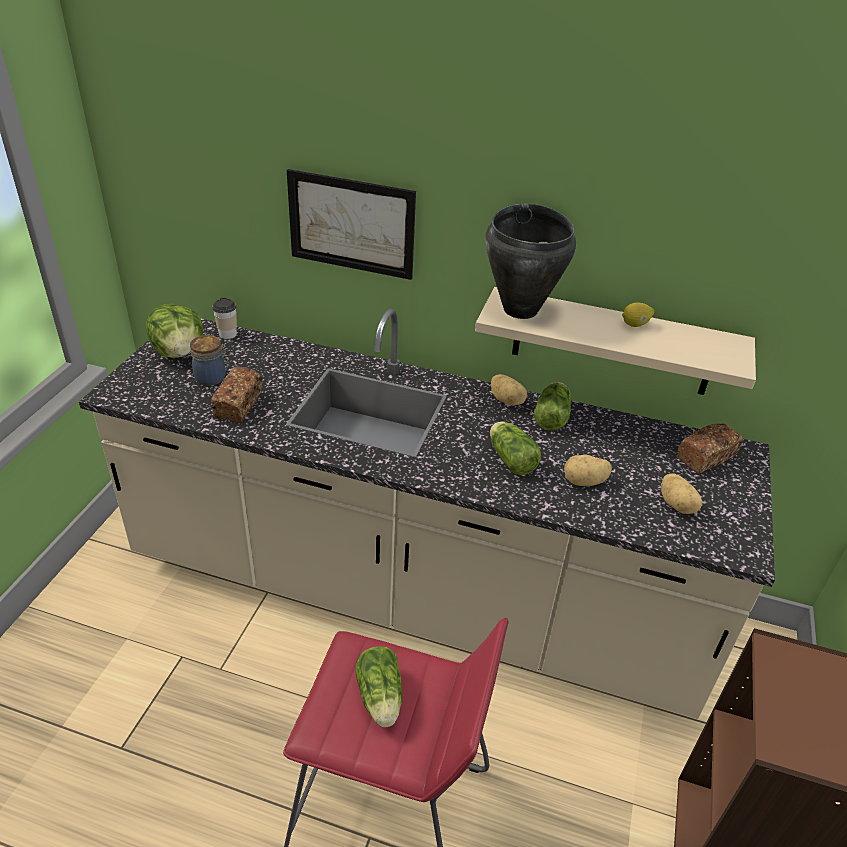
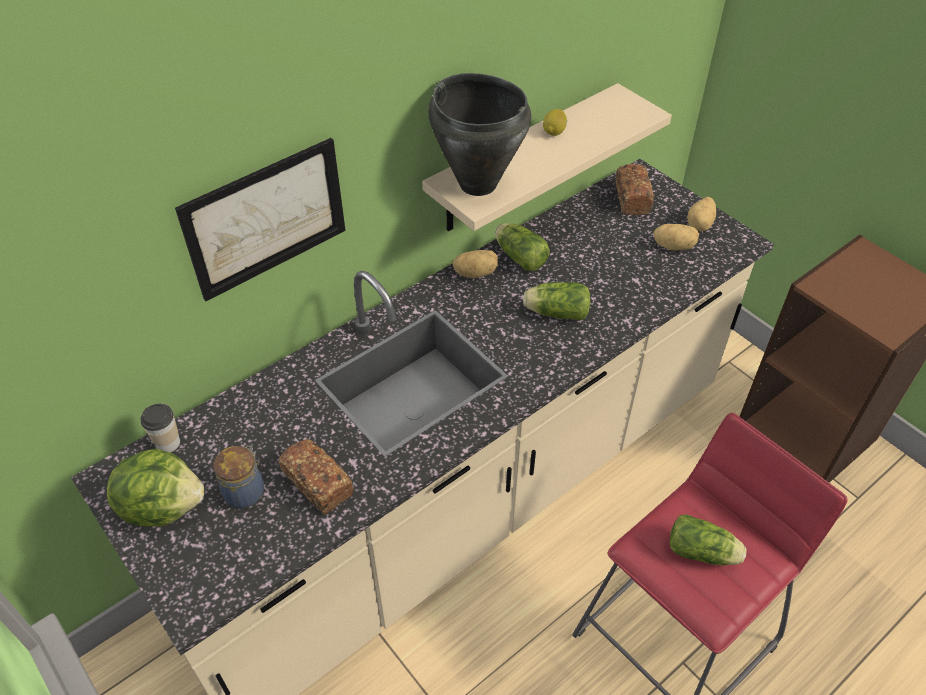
camera: 55 degrees left, 10 degrees up
(584, 482) = (615, 283): potato -> potato (700, 224)

